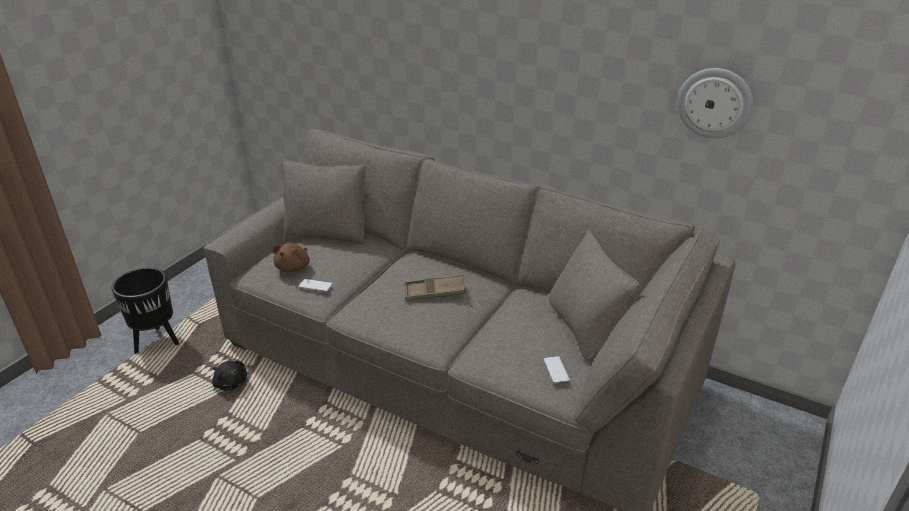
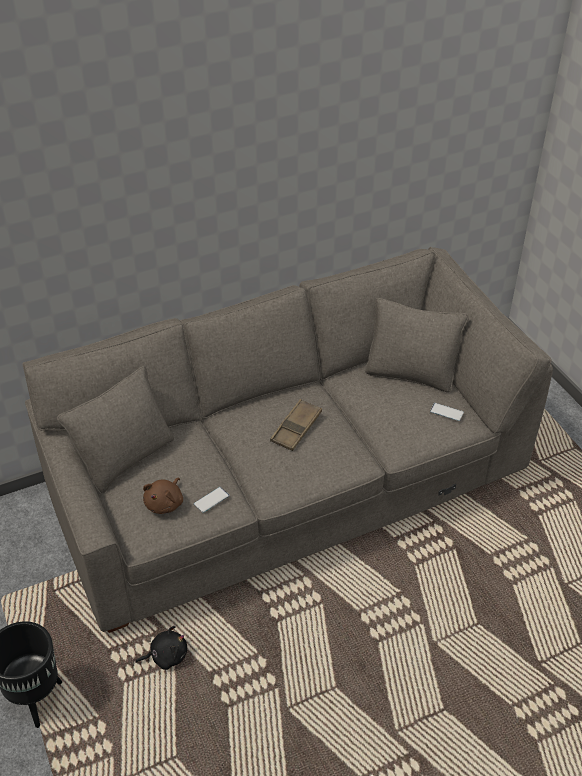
camera: 55 degrees left, 10 degrees up
(294, 267) = (165, 503): brown plush toy -> brown plush toy turned 60 degrees clockwise
(714, 103) = (412, 150): wall clock -> none

